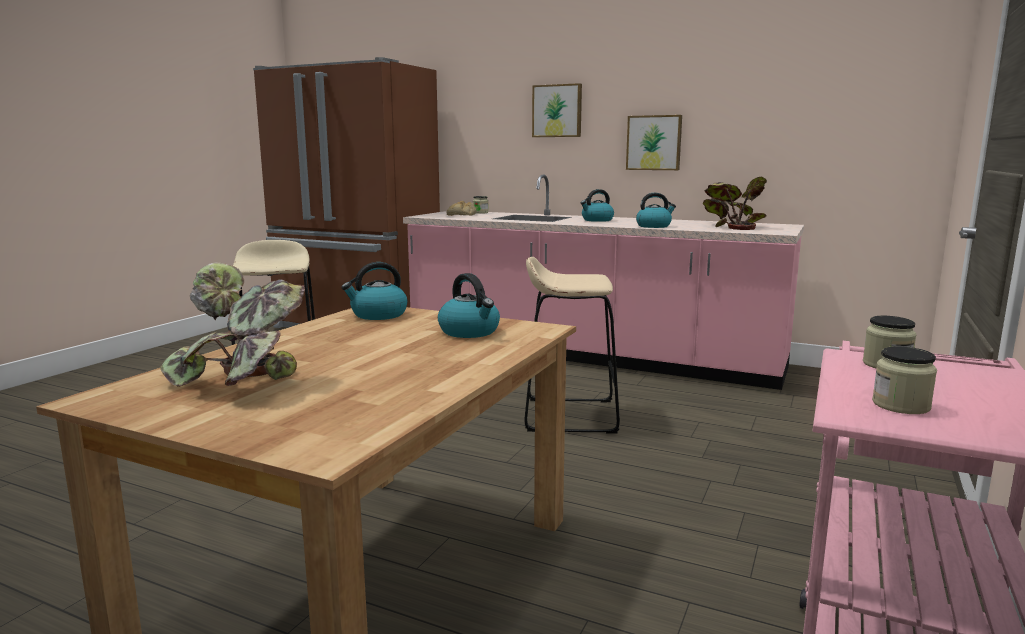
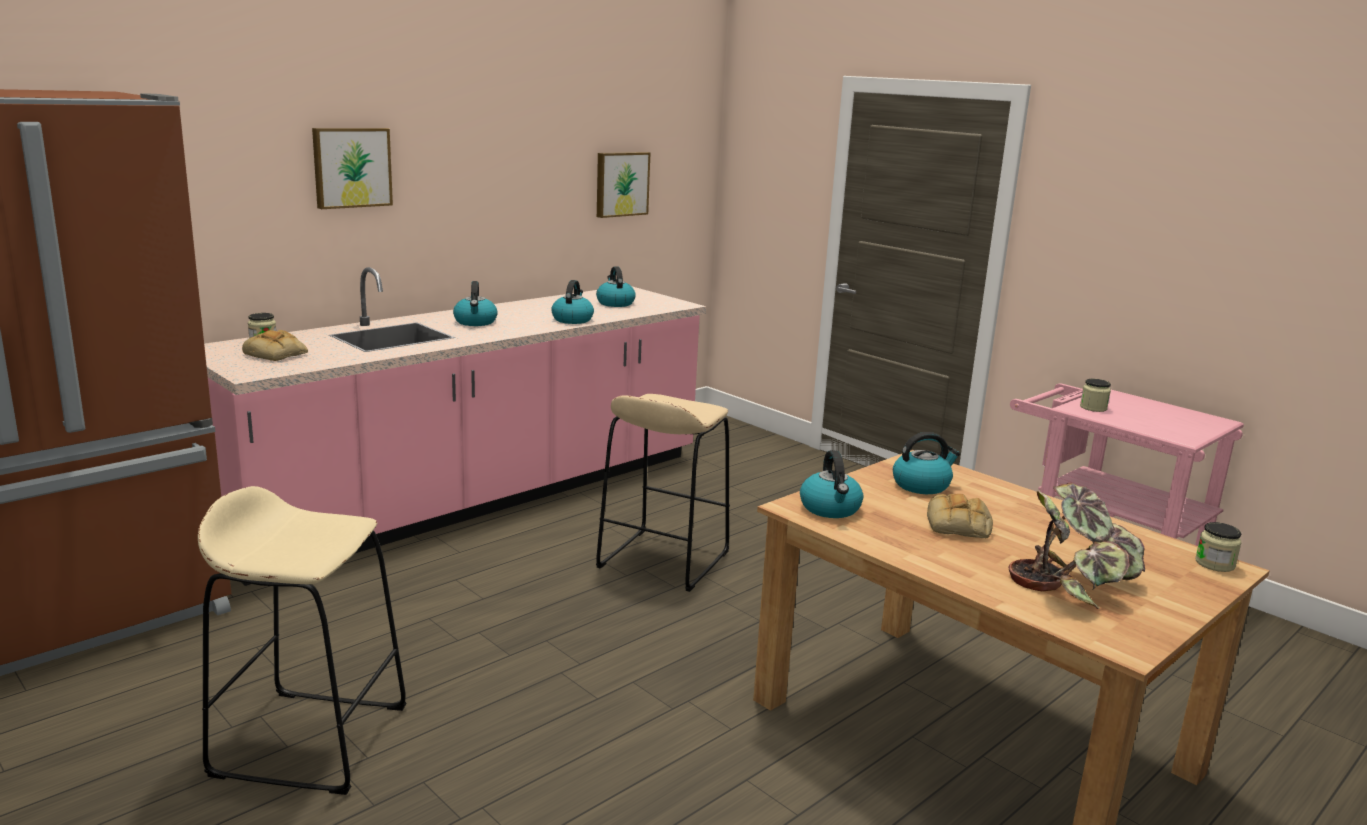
camera: 70 degrees left, 5 degrees up
(372, 345) = (959, 525): none -> bread
(654, 143) = (481, 207): picture -> picture (621, 184)
(731, 226) = (615, 303): potted plant -> kettle
(901, 405) = (1168, 427): jar -> jar (1214, 564)

